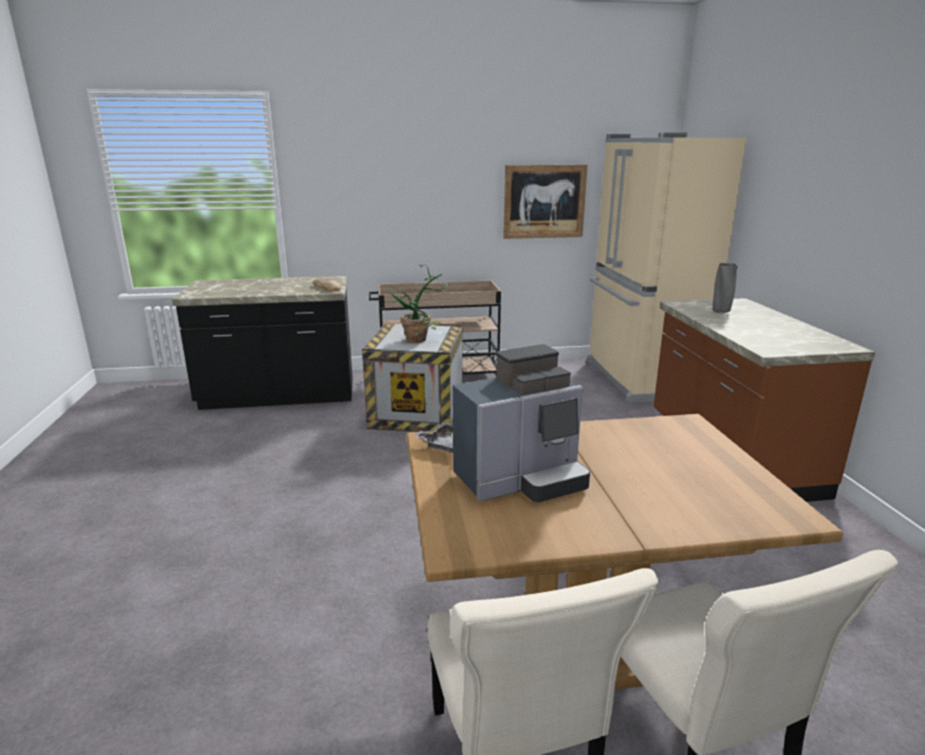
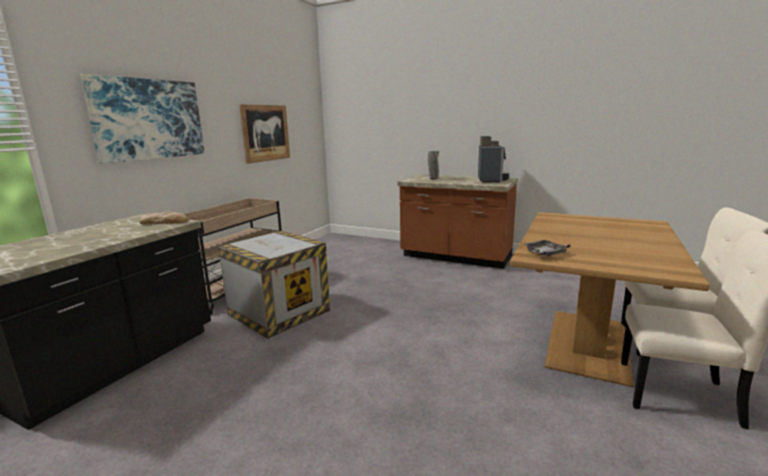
camera: 55 degrees left, 5 degrees down
(382, 183) = (149, 119): none -> picture
(422, 340) = (284, 243): potted plant -> none
(522, 479) = (600, 249): coffee machine -> coffee machine (491, 180)
(639, 379) = (351, 244): beige fridge -> none

